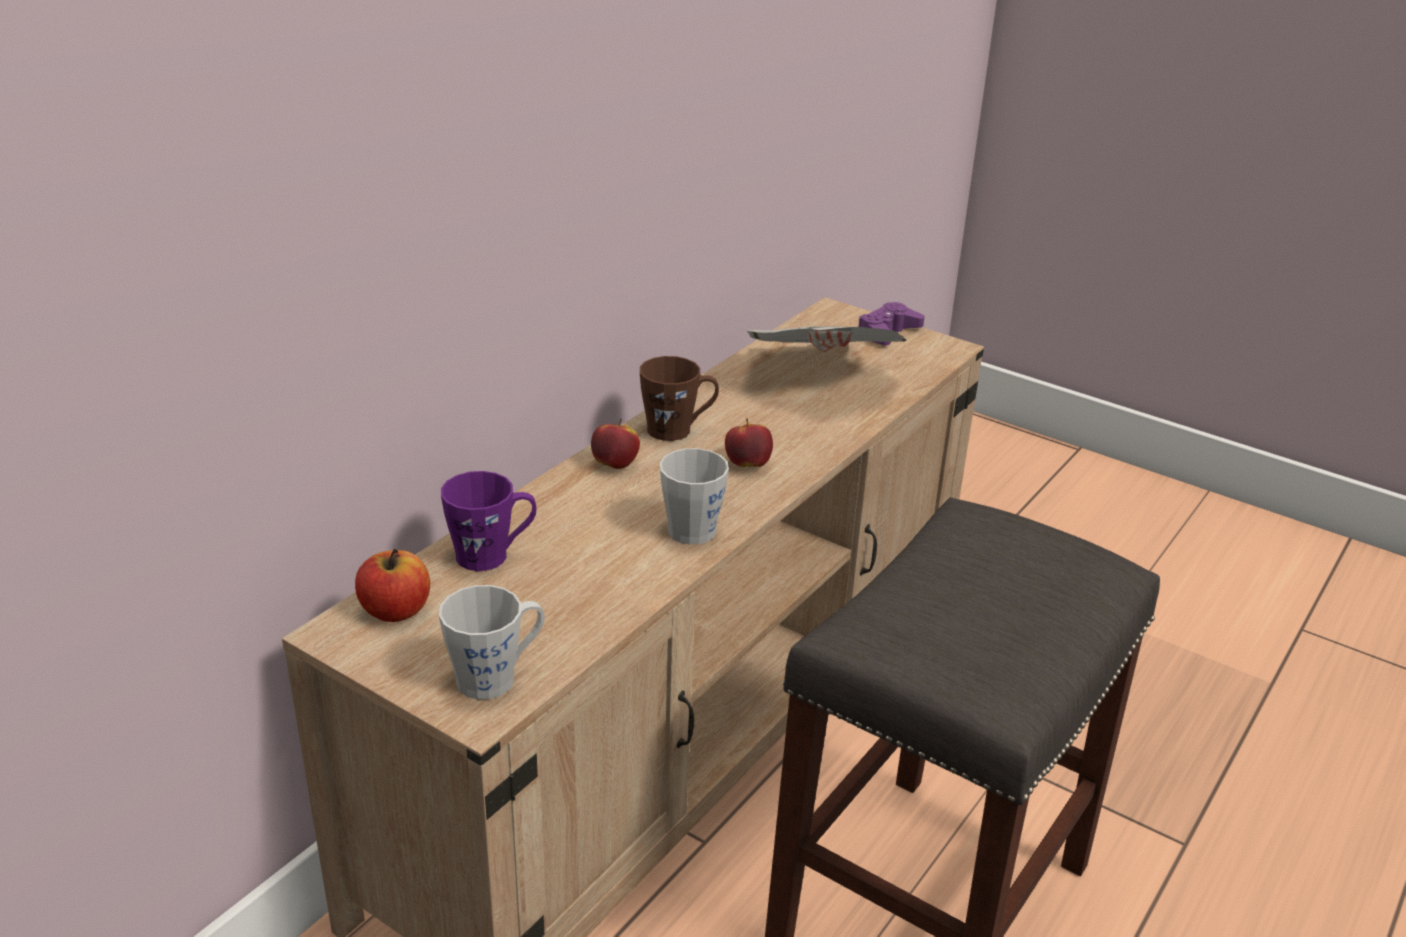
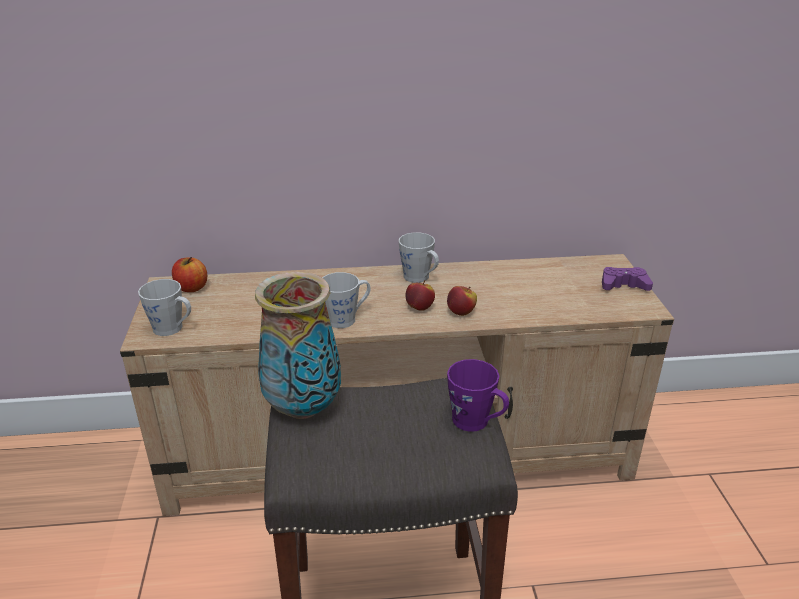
camera: 50 degrees right, 0 degrees up
(492, 555) = (255, 287): purple mug -> purple mug (476, 422)
(615, 465) = (365, 278): apple -> apple (461, 312)
(678, 430) = (420, 278): brown mug -> grey mug
(821, 376) = (539, 288): newspaper -> none
(895, 638) = (303, 409): none -> vase

